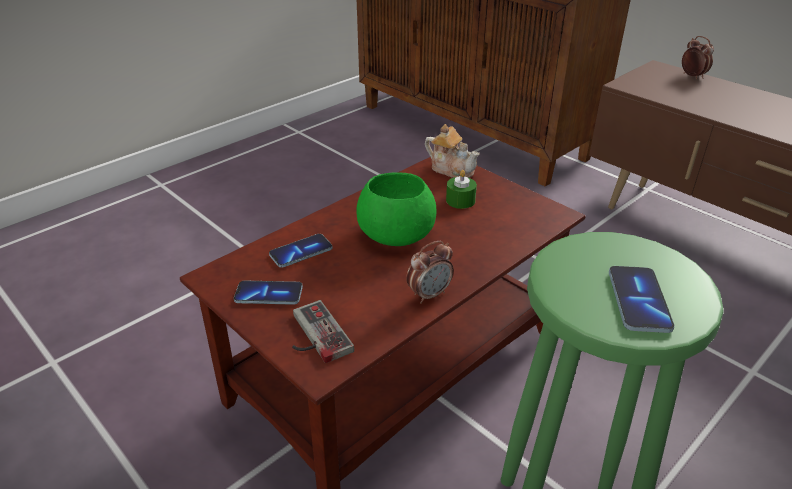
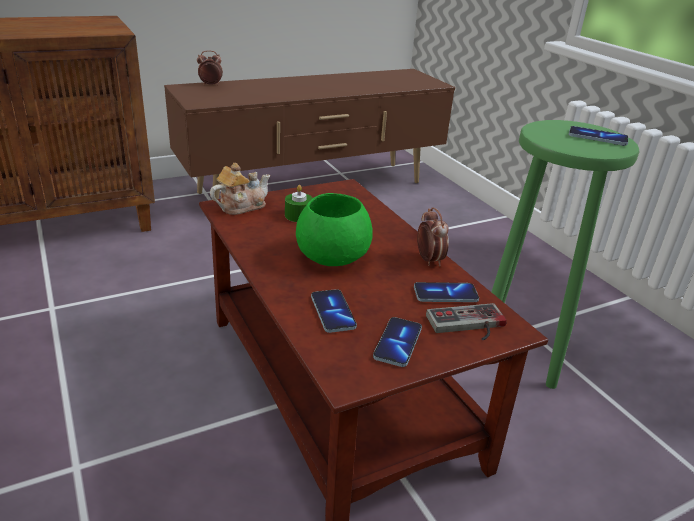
camera: 75 degrees left, 5 degrees down
(365, 314) = (445, 294): none -> phone

